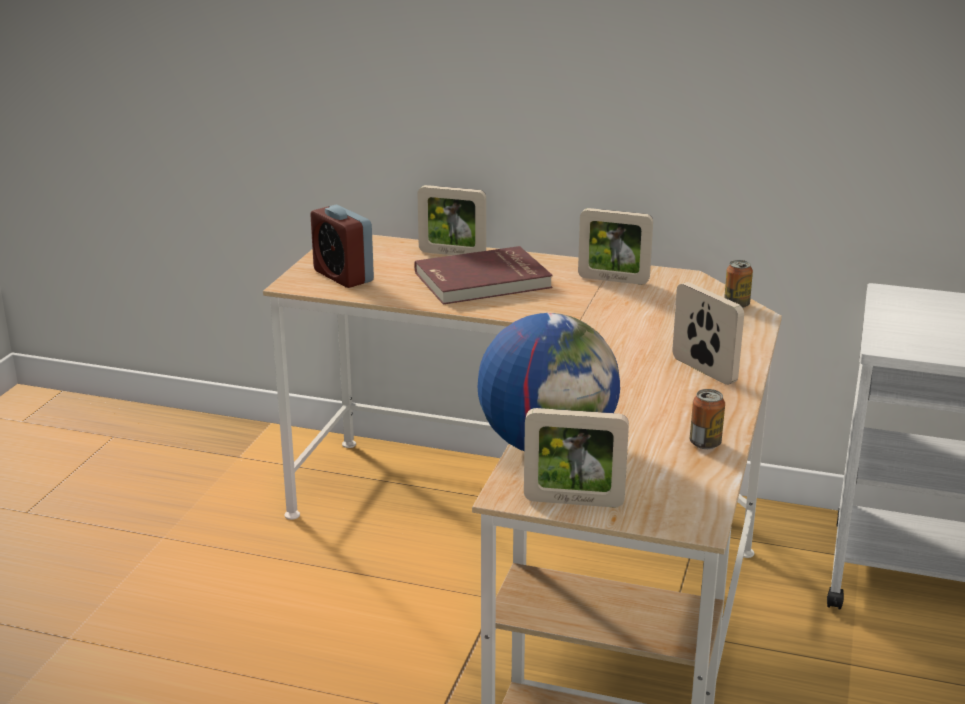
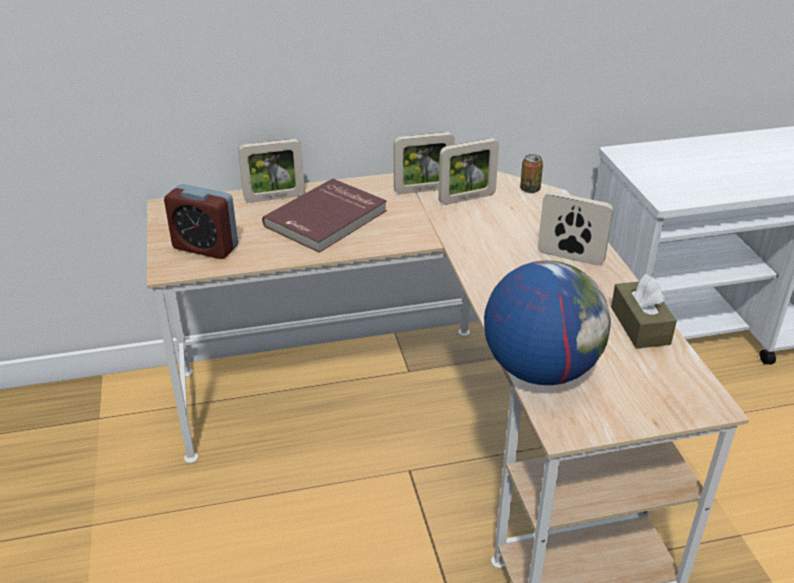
camera: 30 degrees left, 10 degrees up
(573, 501) = (613, 417): picture frame -> picture frame (467, 198)
(705, 443) = (640, 325): can -> brown tissue box

